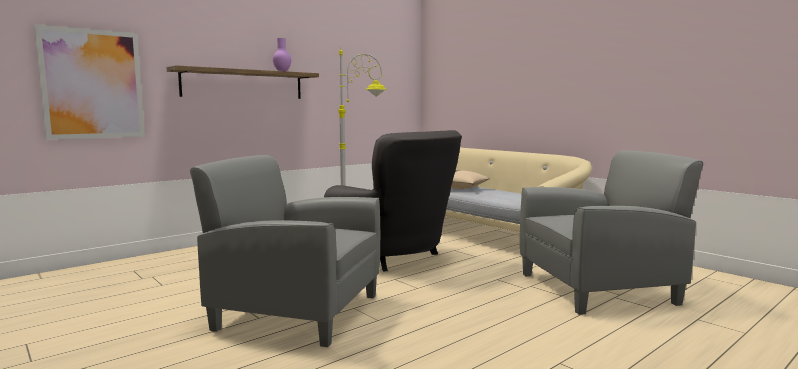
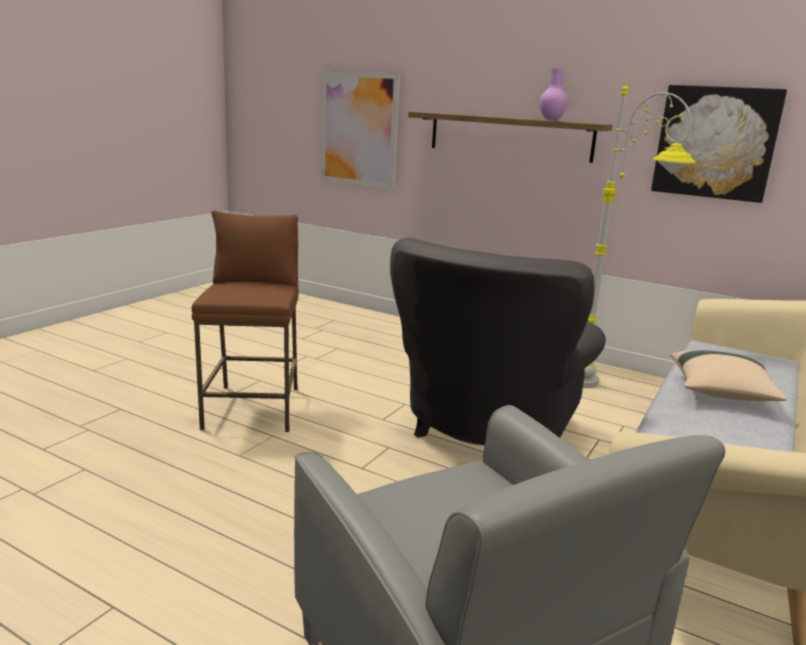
camera: 70 degrees right, 10 degrees up
(297, 311) = (253, 408): grey armchair -> brown stool
(356, 83) = (715, 143): none -> picture

